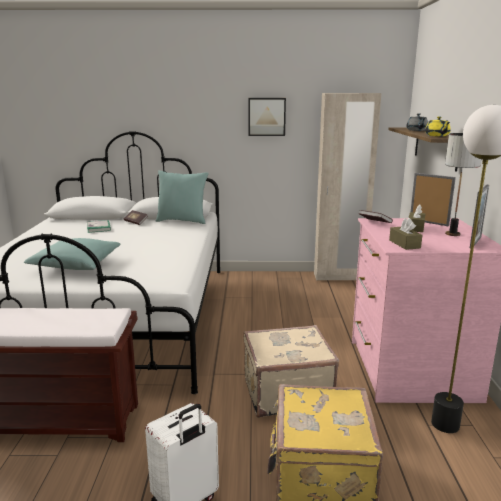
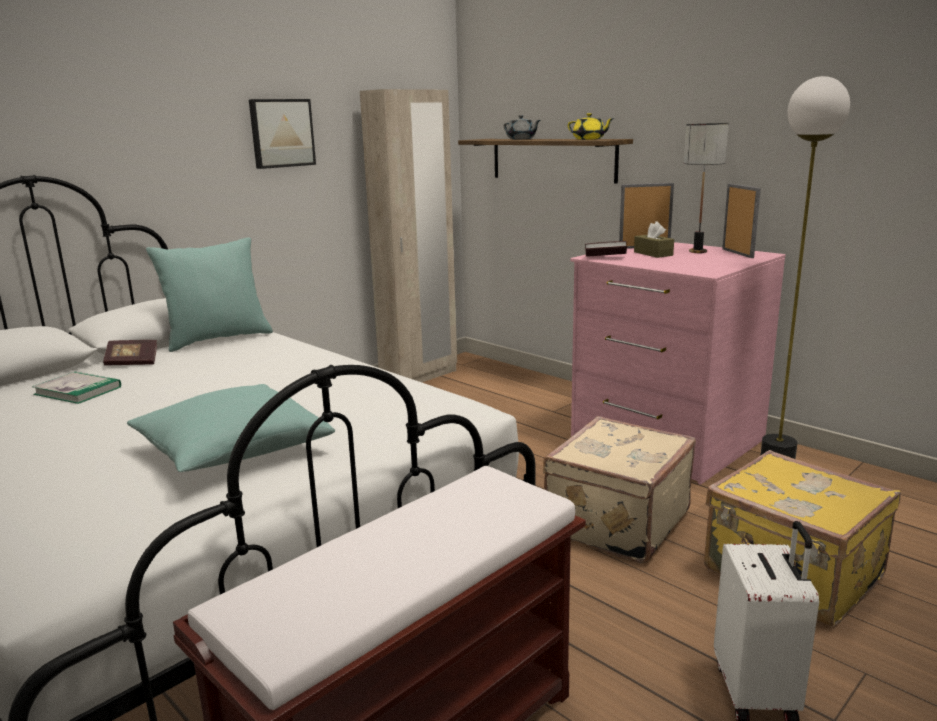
camera: 45 degrees left, 0 degrees up
(404, 244) = (701, 268): brown tissue box -> none

